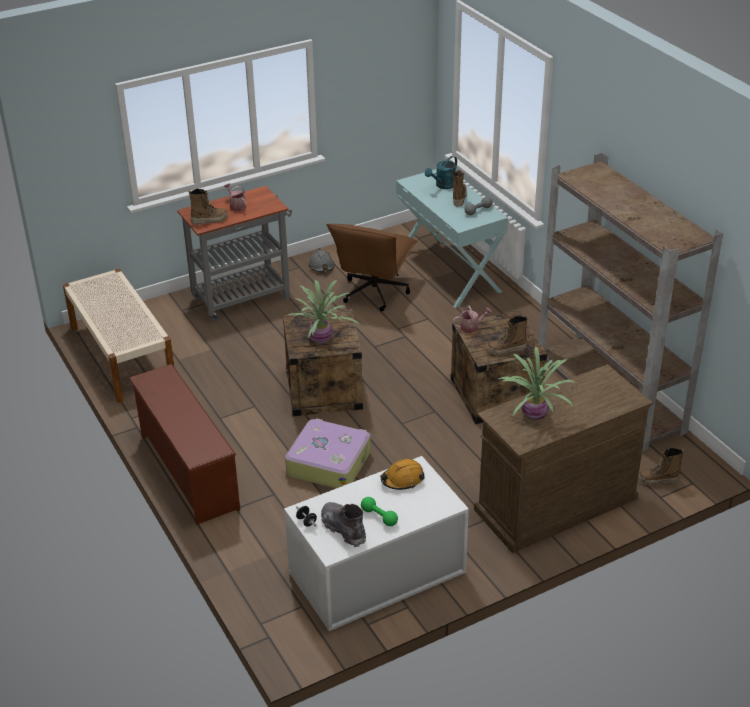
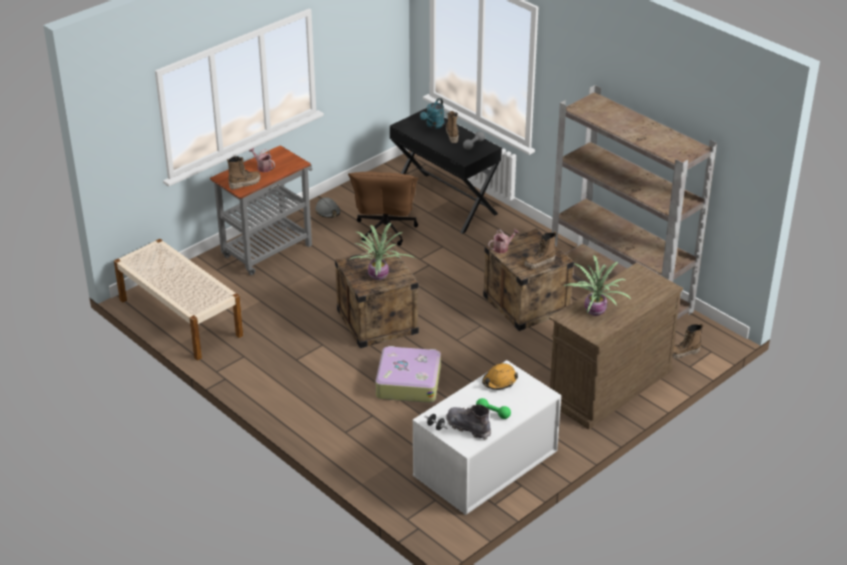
camera: 15 degrees left, 0 degrees up
(187, 471) = (288, 409): brown shoe rack -> none
(449, 272) = (444, 202): turquoise desk -> black desk

